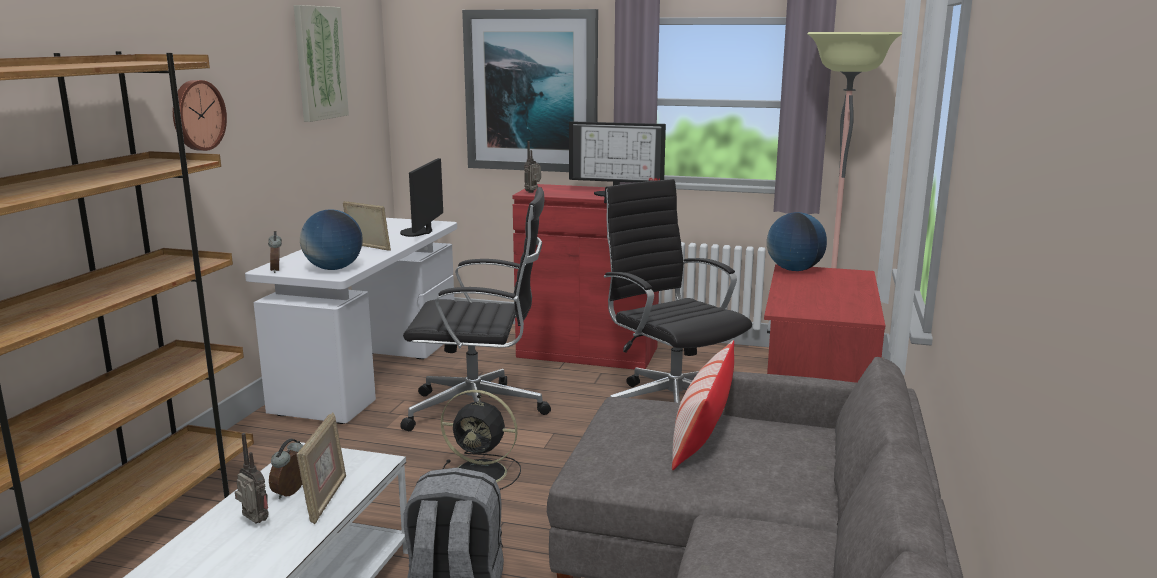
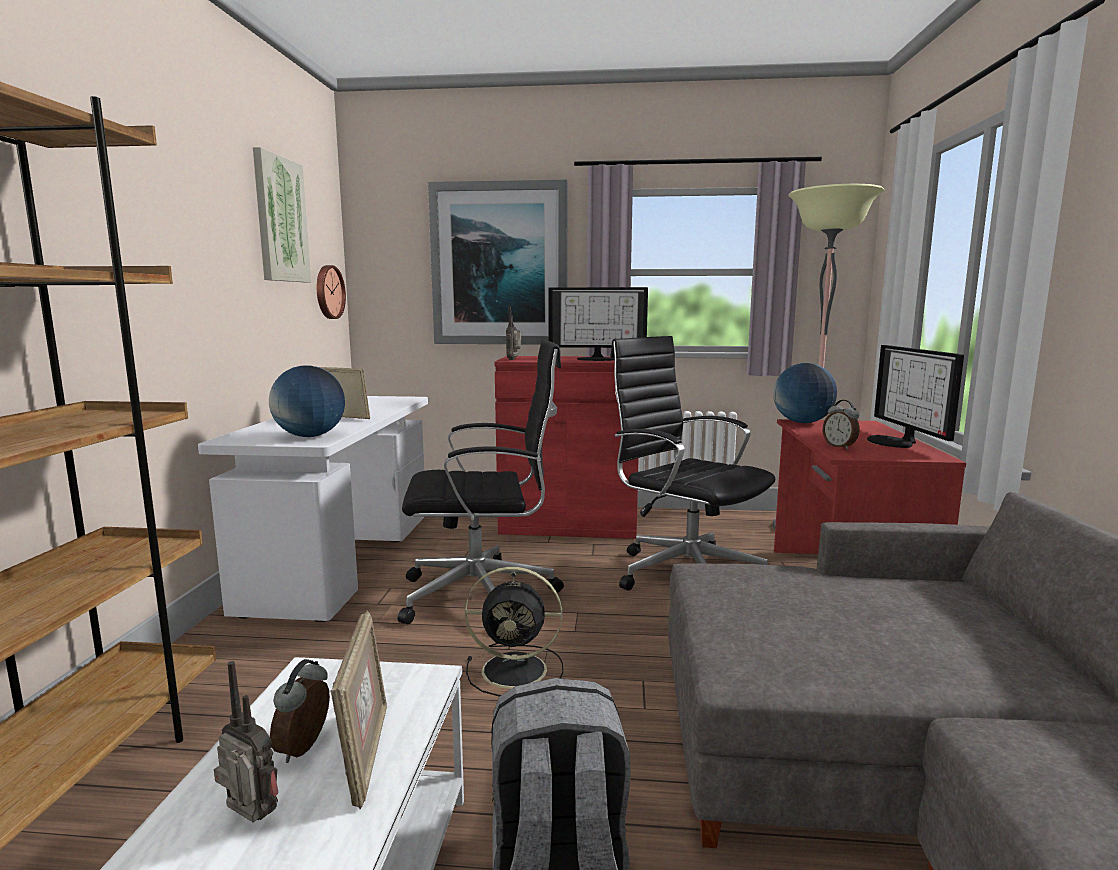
camera: 10 degrees left, 5 degrees down
(196, 115) = (135, 241): wall clock -> wall clock (328, 292)
(277, 270) = (239, 440): alarm clock -> alarm clock (839, 447)
(419, 232) = (392, 405): monitor -> monitor (896, 442)
(702, 435) = (838, 601): pillow -> none

